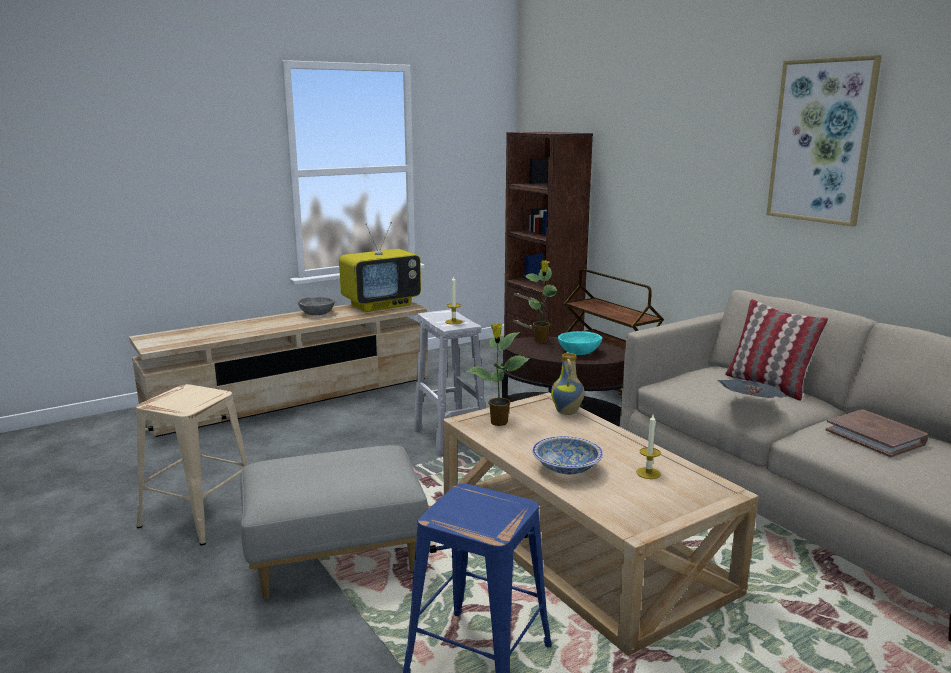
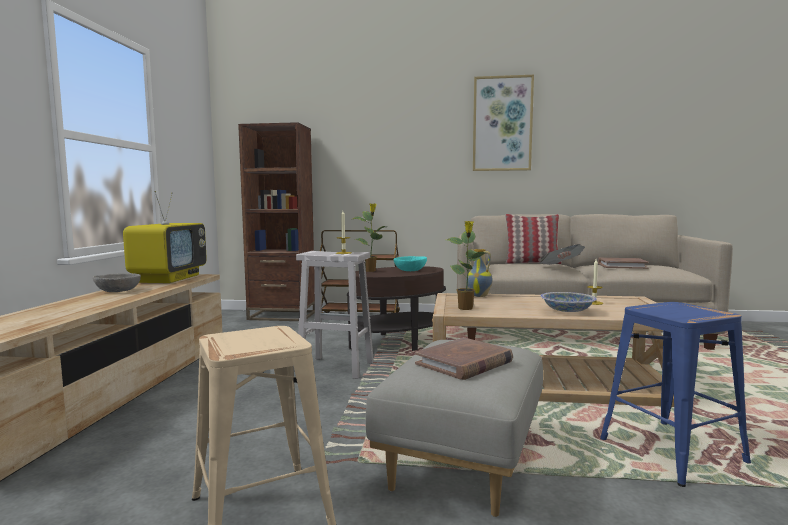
camera: 50 degrees left, 10 degrees down
(321, 472) = (464, 363): none -> brown book

